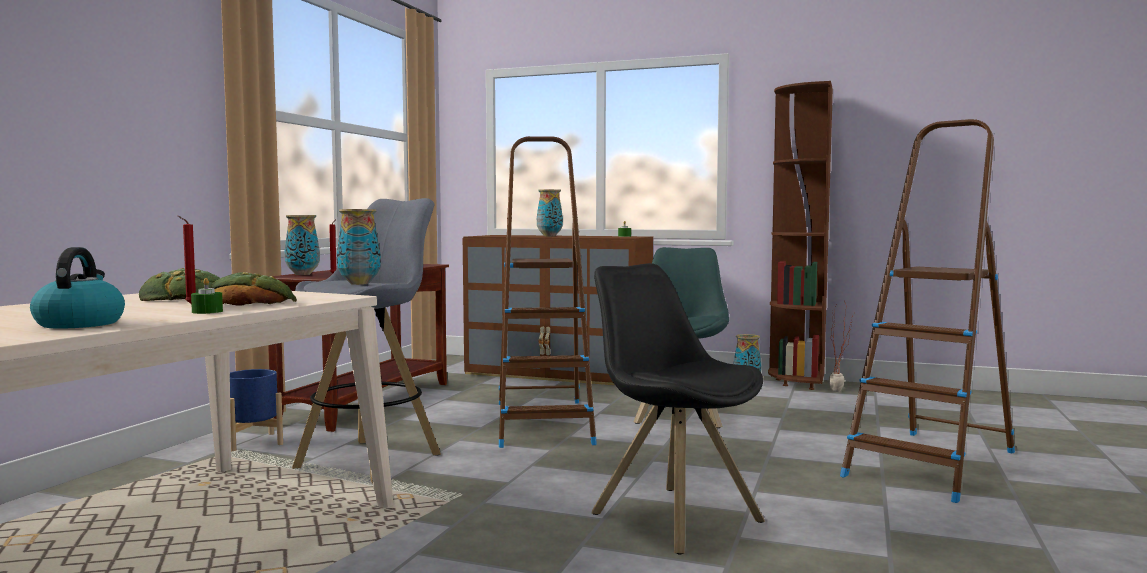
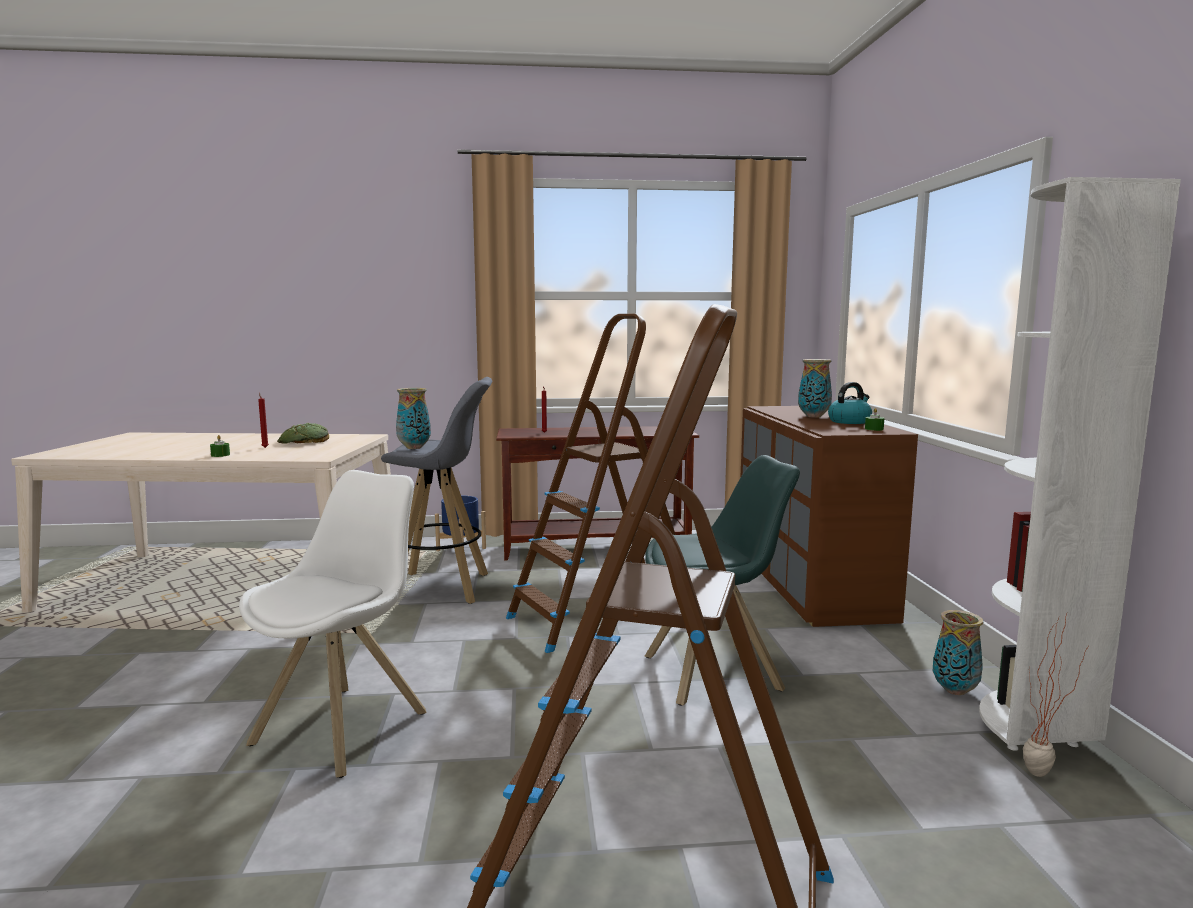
camera: 65 degrees right, 5 degrees up
(80, 323) = (164, 452): kettle -> kettle (849, 421)
(251, 302) = (276, 452): bread -> none
(302, 274) = (531, 429): vase -> none
(674, 517) = (343, 727): black chair -> white chair
(796, 384) = (1027, 730): brown bookcase -> white bookcase

